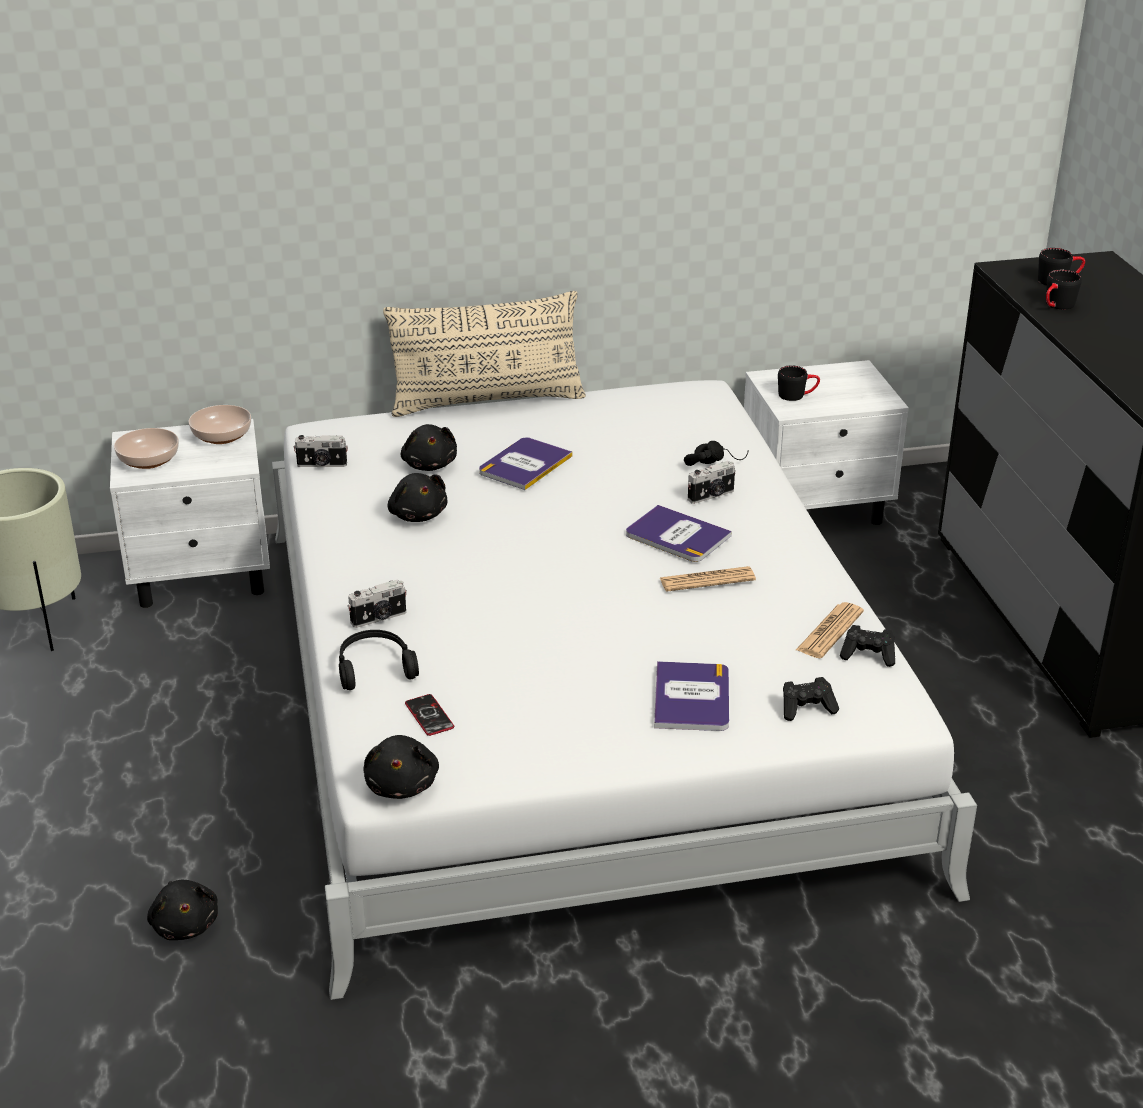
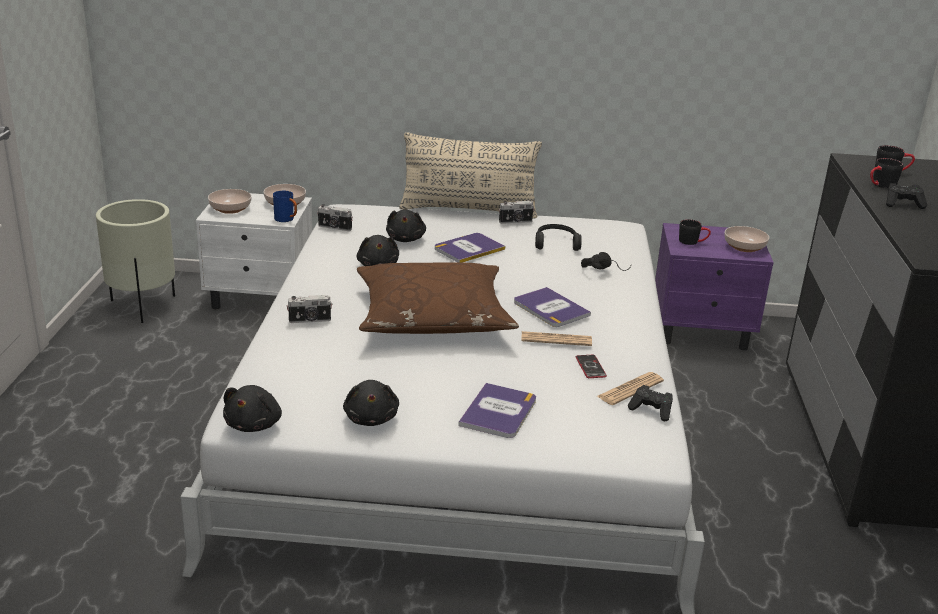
camera: 15 degrees right, 5 degrees down
(185, 924) = (118, 503): black plush toy -> black plush toy (371, 418)
(242, 463) = (287, 220): none -> blue mug
(374, 667) = (286, 349): black headphones -> black headphones (556, 243)
(429, 716) = (303, 385): phone -> phone (590, 367)
(536, 578) = (433, 316): none -> brown pillow
(712, 496) = (591, 289): camera -> camera (516, 222)
(807, 708) = (582, 436): black game controller -> black game controller (903, 204)
(817, 508) = (702, 331): white nightstand -> purple nightstand
(864, 391) = (744, 247): none -> bowl

